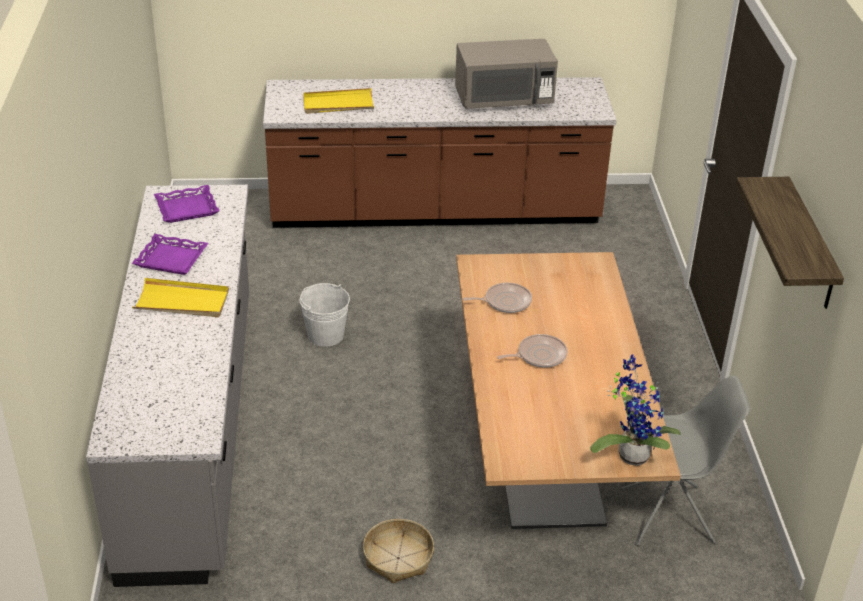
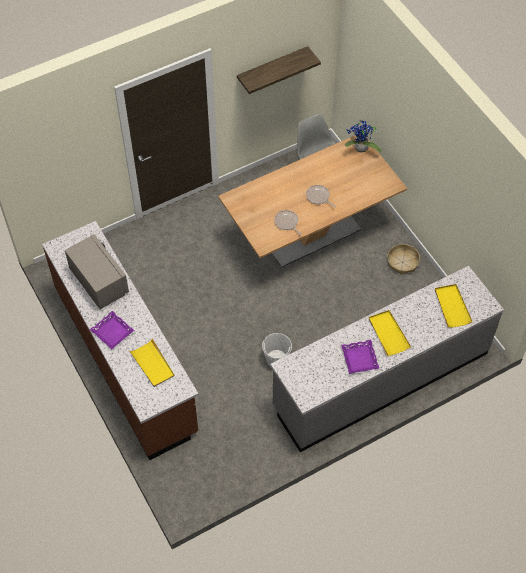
camera: 115 degrees left, 20 degrees up
(158, 392) = (452, 306): none -> yellow tray
(187, 209) = (312, 378): purple tray -> purple tray (112, 332)

